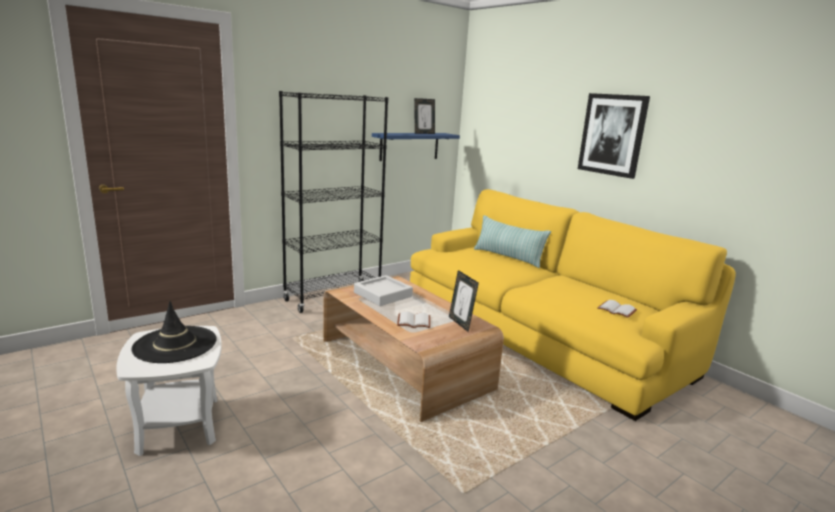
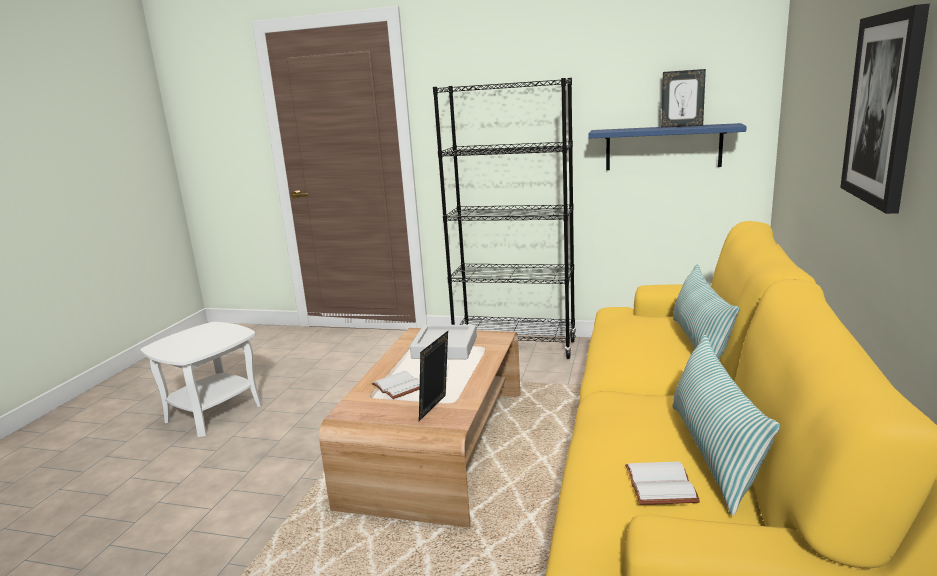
camera: 55 degrees right, 0 degrees up
(175, 344) = (205, 338): black hat -> none
(603, 294) = (713, 453): none -> pillow

